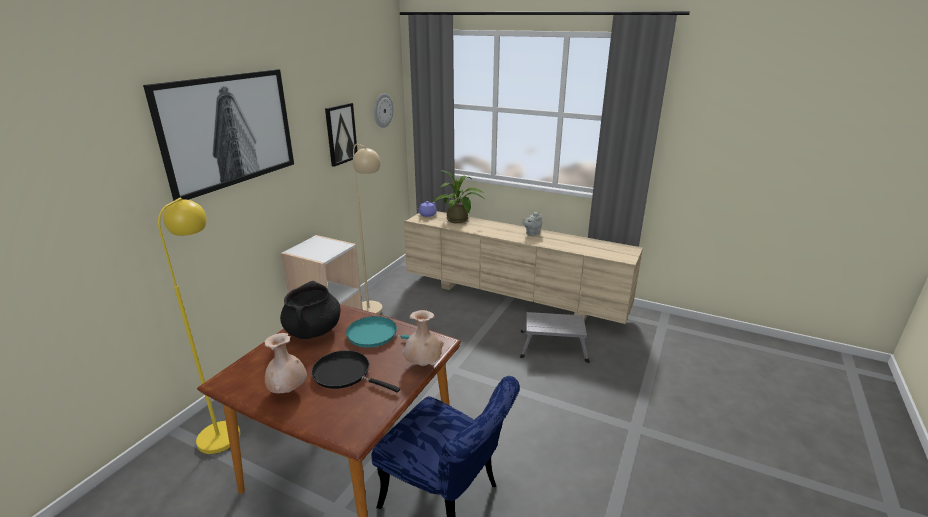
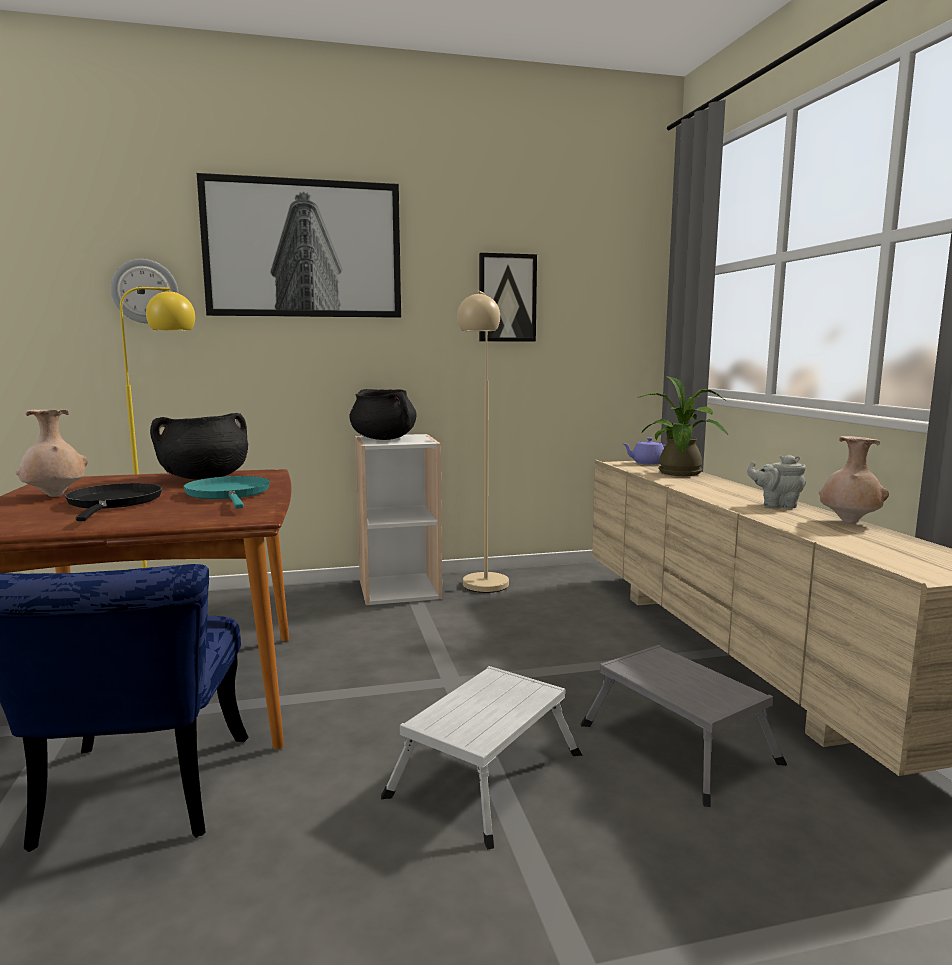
camera: 50 degrees right, 15 degrees down
(312, 251) = (384, 439): none -> black cooking pot
(382, 110) = (612, 282): wall clock -> wall clock (145, 291)
(423, 364) = (177, 521): beige vase -> beige vase (849, 522)
(527, 395) = (487, 774): none -> white step ladder

